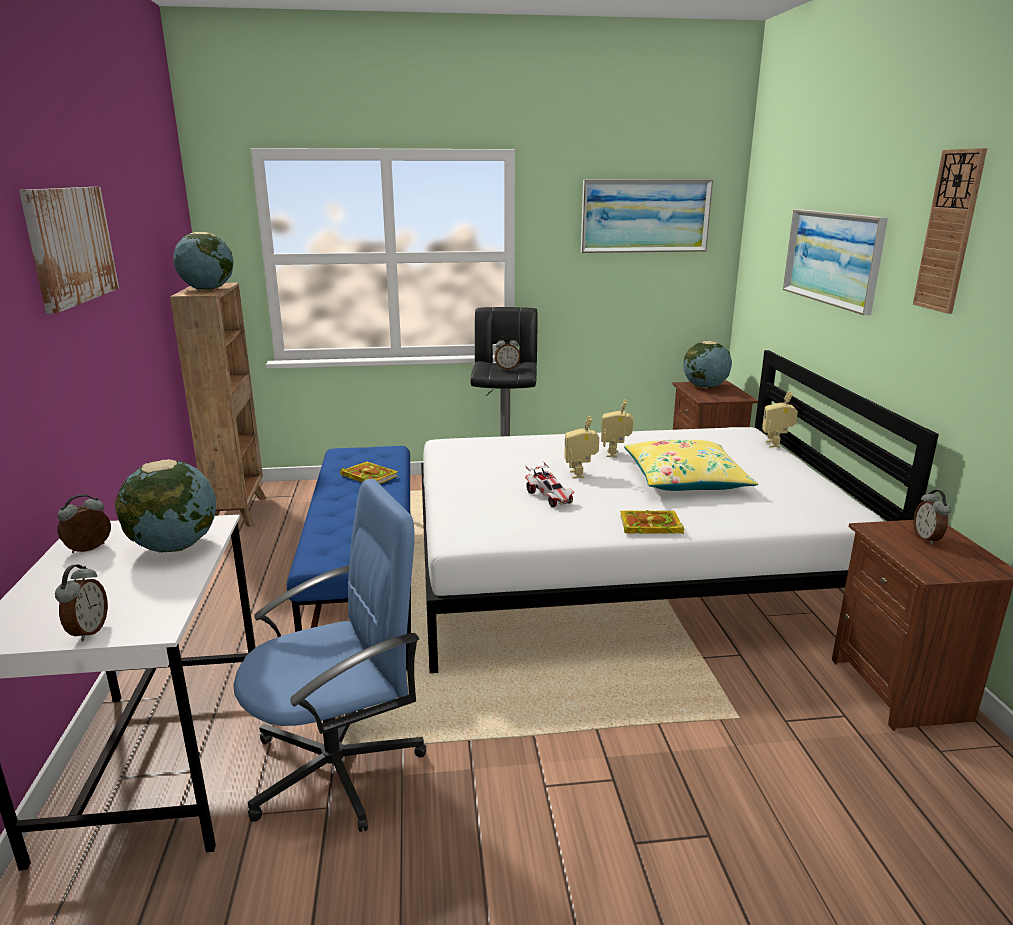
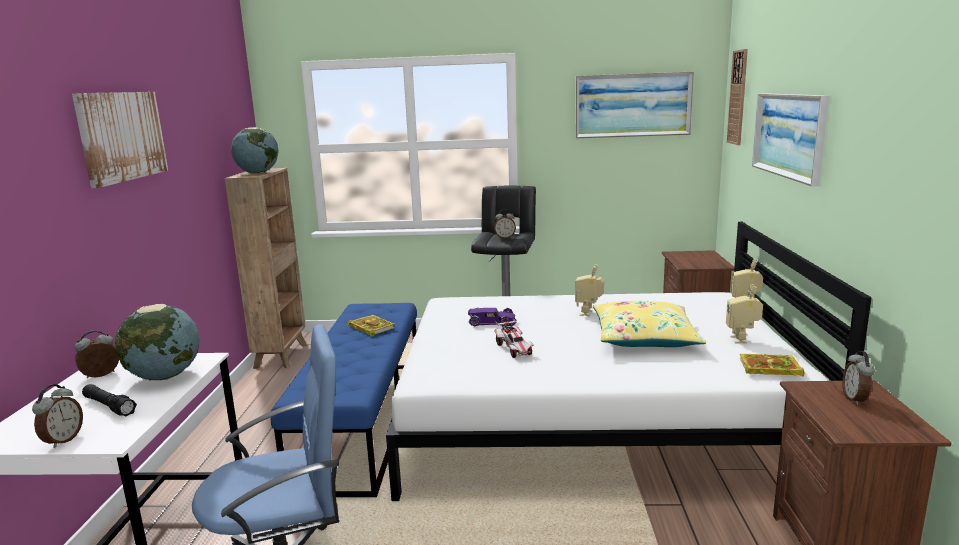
camera: 10 degrees right, 5 degrees down
(124, 587) = (109, 406): none -> black flashlight
(512, 467) = (492, 322): none -> purple toy car
(580, 474) = (550, 330): toy robot -> toy robot (742, 340)
(649, 526) = (593, 377): book -> book (768, 368)
(704, 387) = (689, 256): globe -> none
(949, 231) = (876, 105): wall clock -> wall clock (738, 97)

